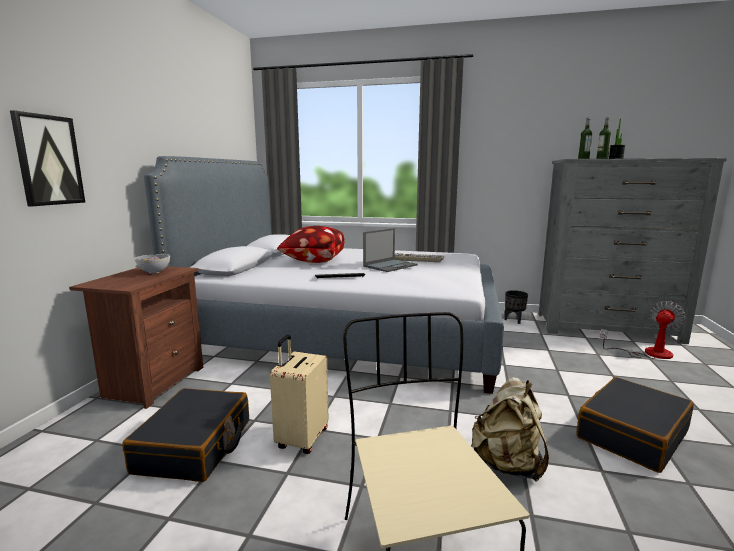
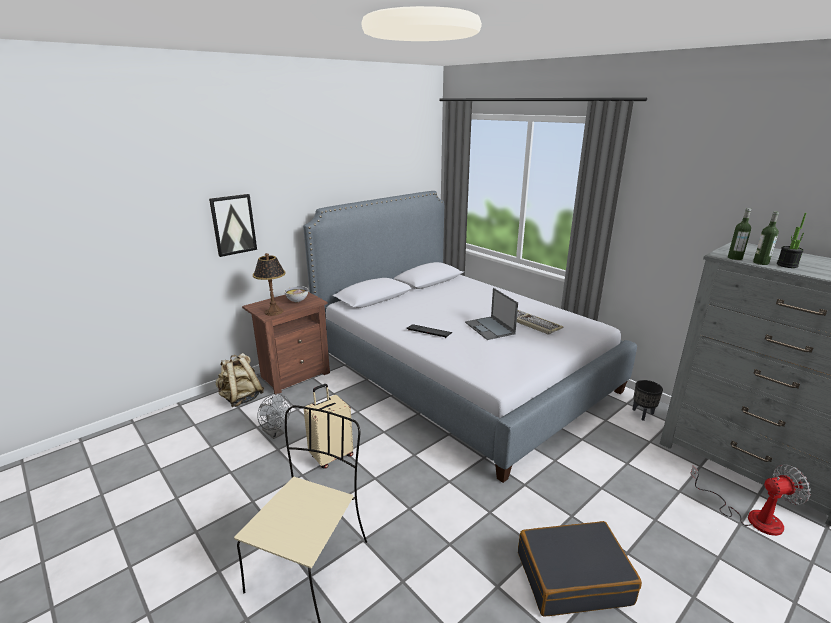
camera: 35 degrees right, 10 degrees up
(135, 283) = (274, 312): none -> table lamp
(195, 446) = (275, 433): black suitcase -> grey fan
(313, 261) = (439, 303): pillow -> none
(390, 265) = (490, 328): laptop -> laptop turned 75 degrees clockwise
(508, 464) = (434, 542): beige backpack -> beige backpack (241, 398)

